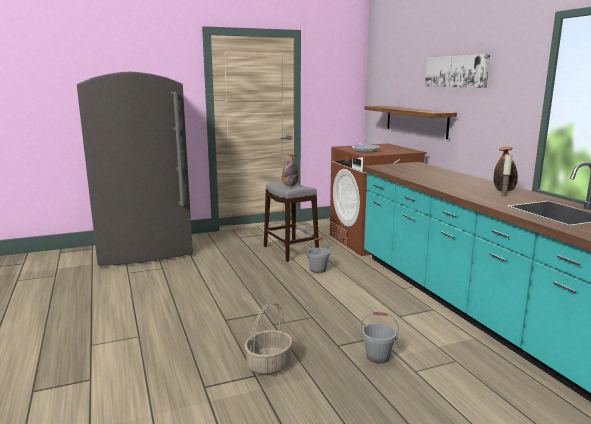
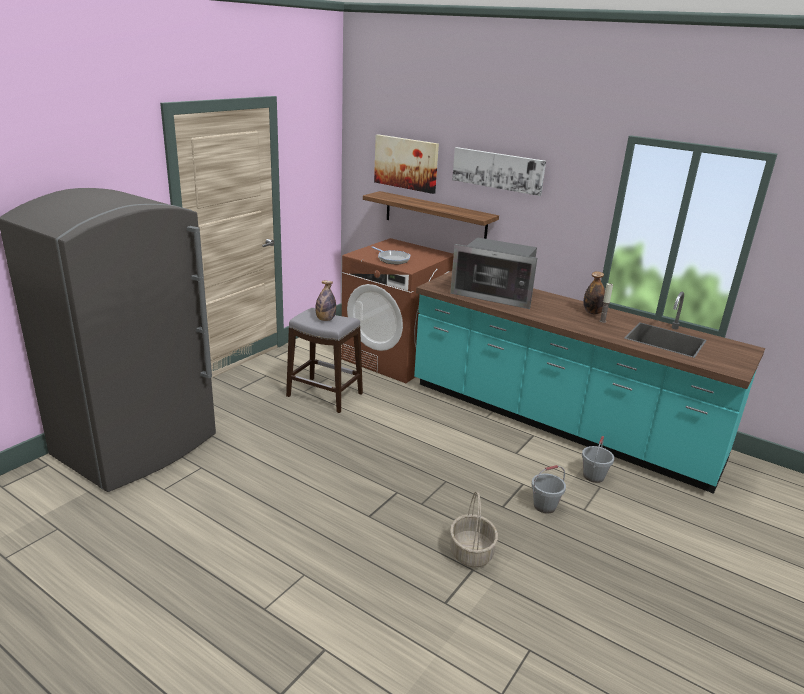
camera: 35 degrees left, 10 degrees up
(318, 270) = (384, 416): grey bucket -> grey bucket (593, 476)
(399, 79) = (406, 163): none -> picture
(424, 174) = (495, 294): none -> microwave

